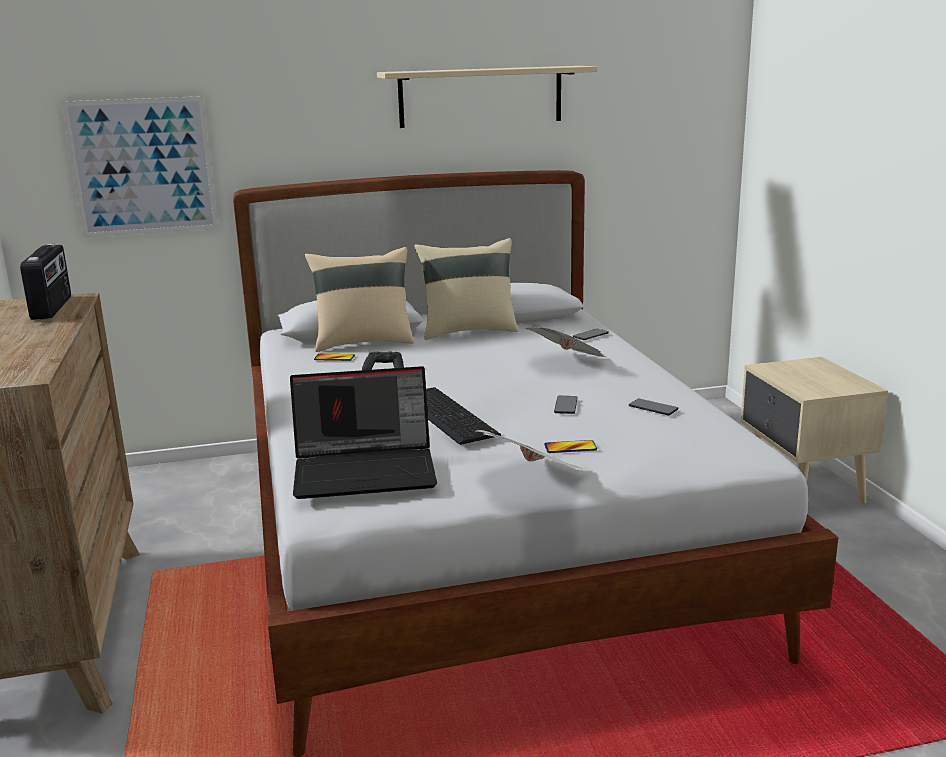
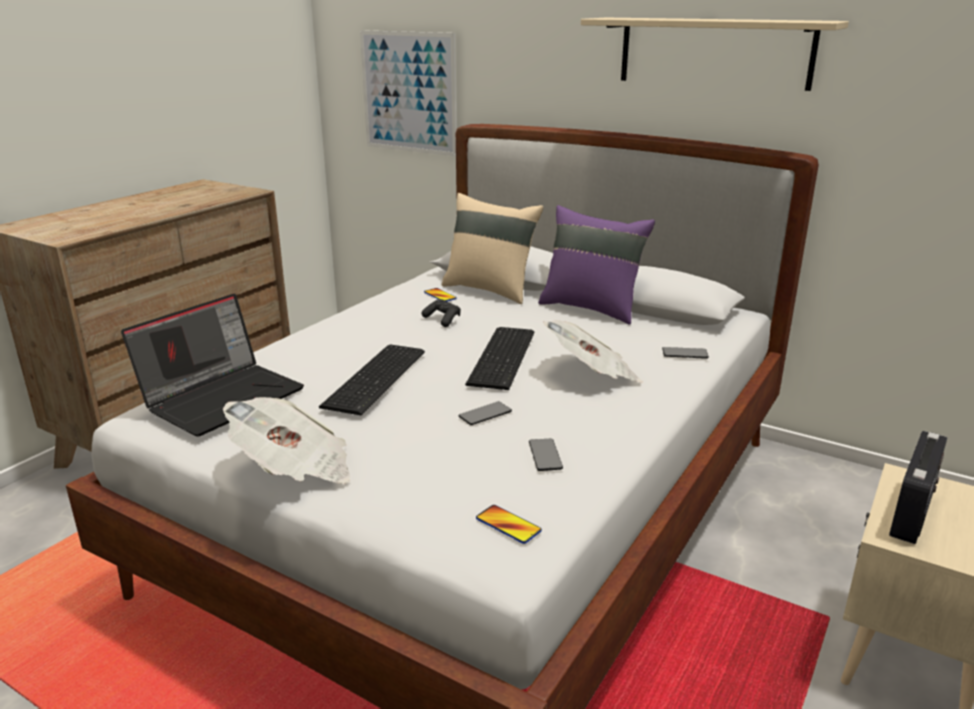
camera: 45 degrees right, 5 degrees up
(53, 307) = (221, 195): radio -> radio (913, 513)
(367, 470) = (223, 397): laptop -> laptop turned 90 degrees counterclockwise
(468, 331) = (591, 308): beige pillow -> purple pillow
(494, 373) = (505, 357): none -> keyboard
(570, 448) = (387, 456): phone -> phone (508, 525)

